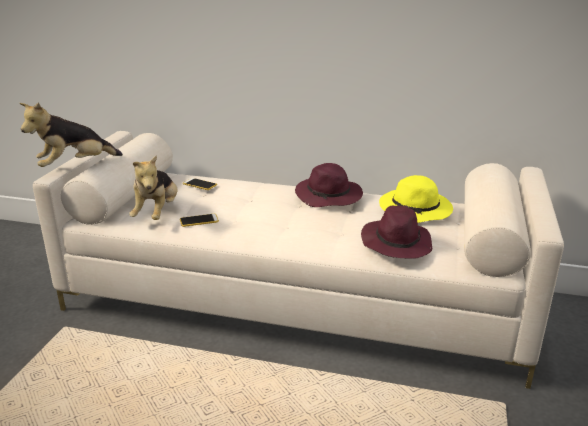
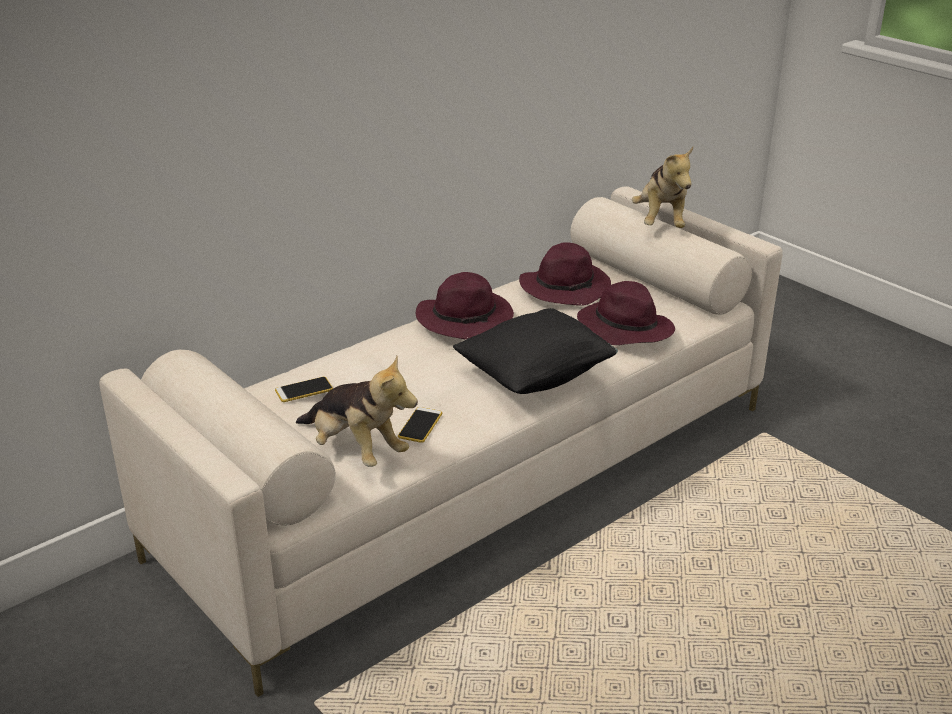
camera: 55 degrees left, 5 degrees up
(74, 166) = (229, 445): plush toy -> plush toy (661, 222)
(295, 235) = (535, 377): none -> black pillow
(416, 210) = (565, 287): yellow hat -> purple hat

